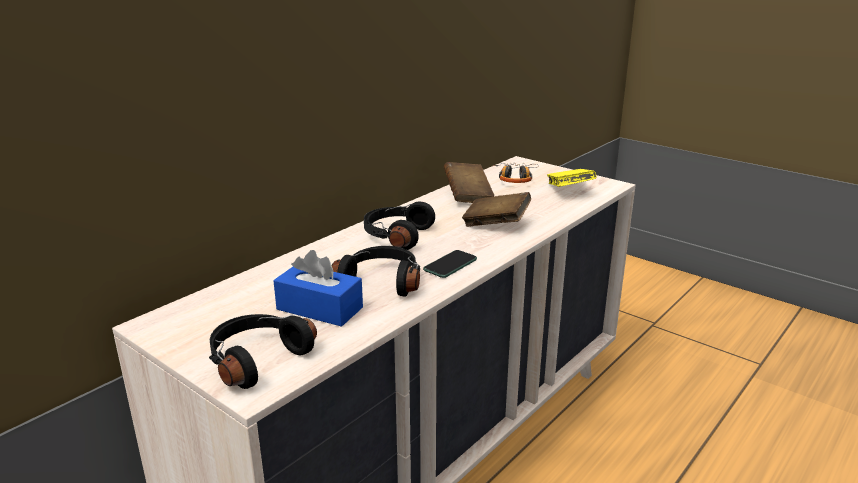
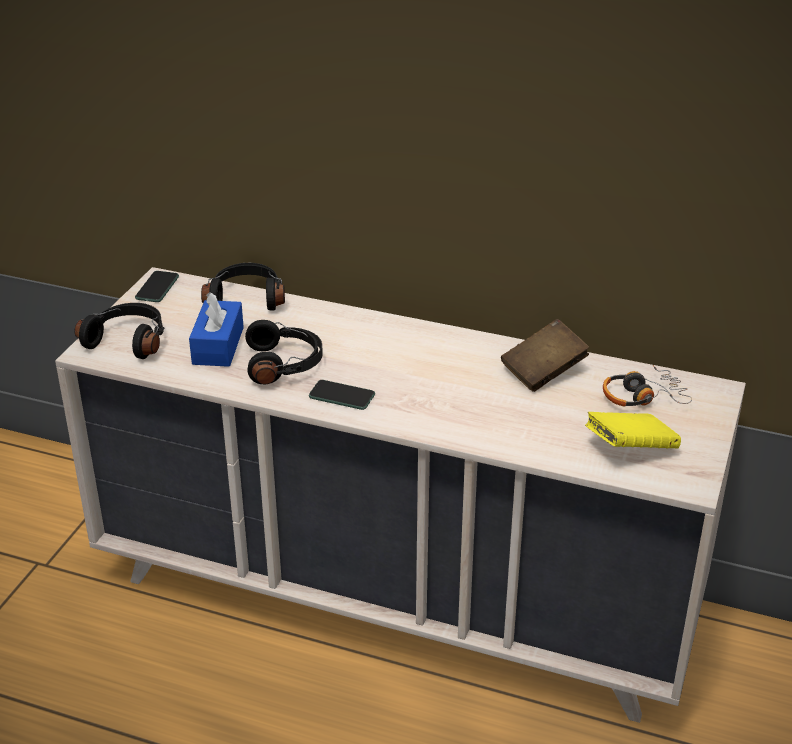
camera: 70 degrees right, 10 degrees up
(164, 328) = (157, 288): none -> phone
(396, 236) = (393, 348): black headphones -> black headphones (246, 298)
(496, 224) = (469, 407): brown book -> none

